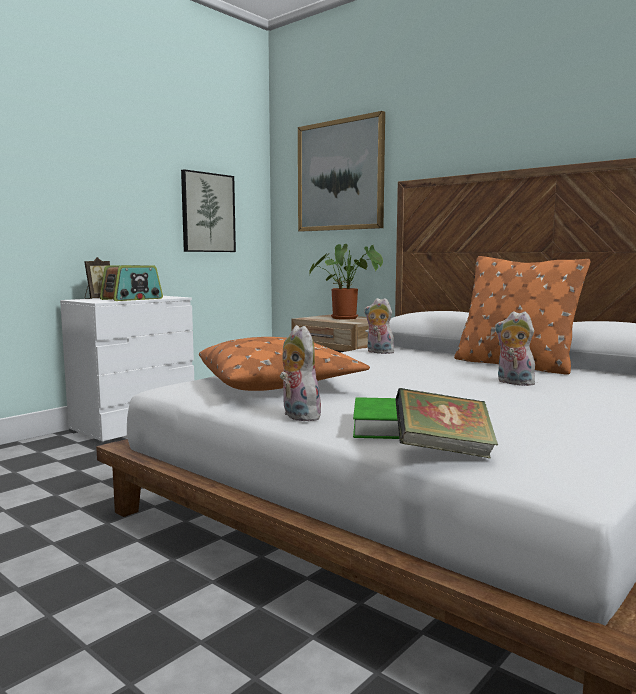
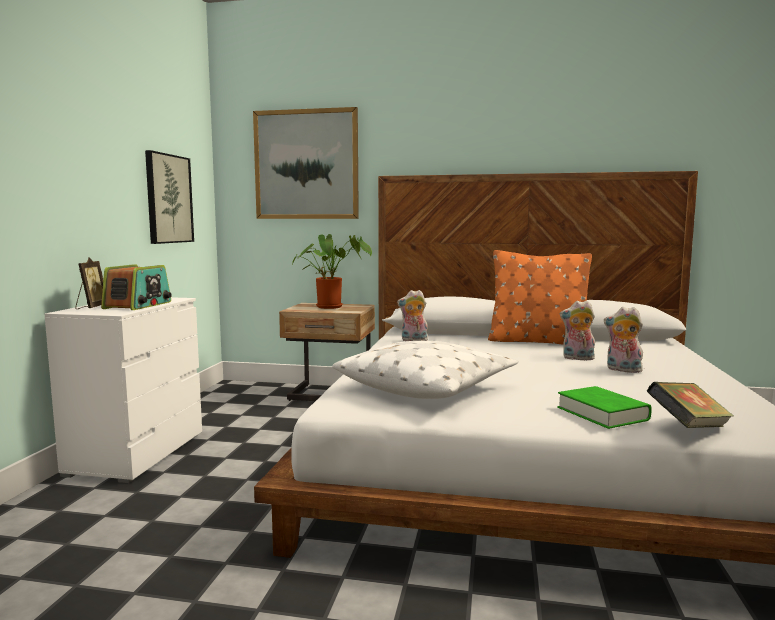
camera: 30 degrees left, 0 degrees up
(279, 383) = (427, 386): orange pillow -> white pillow
(297, 416) = (520, 416): plush toy -> plush toy (622, 370)

